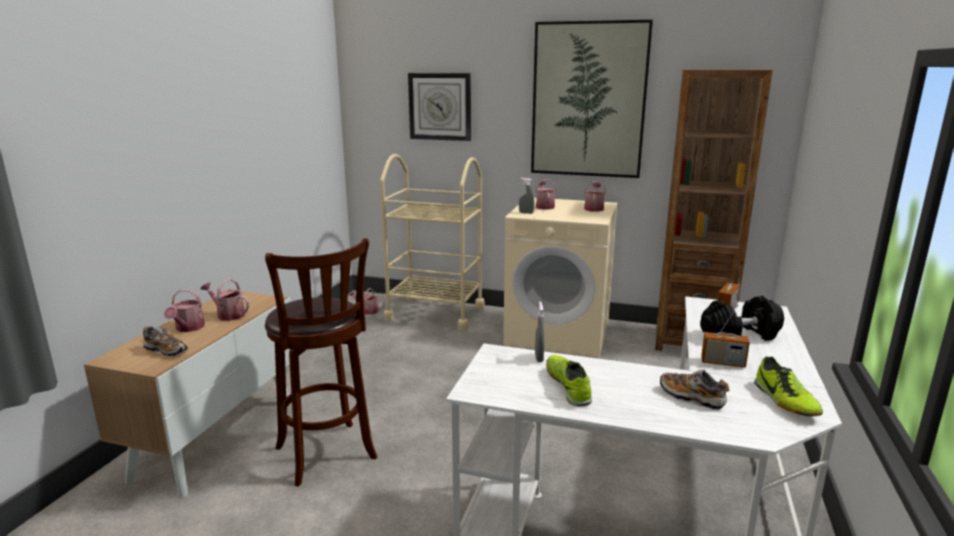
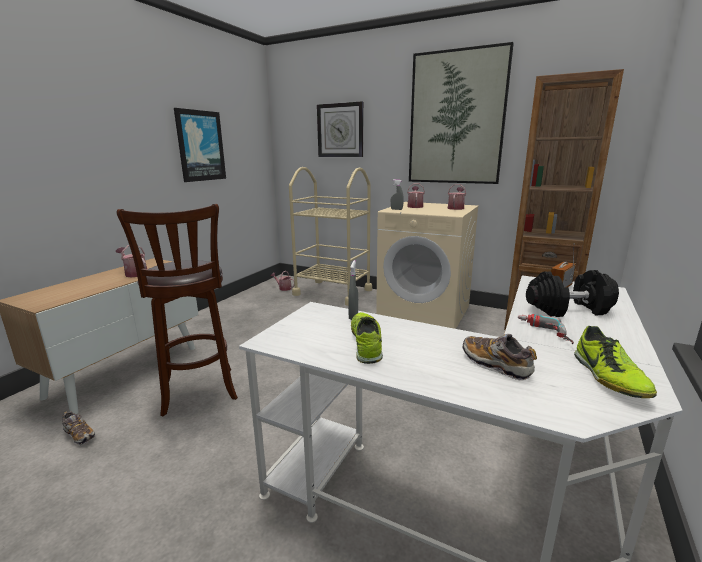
camera: 10 degrees right, 0 degrees up
(166, 351) = (63, 295): shoe -> shoe (79, 435)
(188, 328) = (97, 280): watering can -> none
(268, 135) = (200, 146): none -> picture
(722, 363) = (542, 333): radio -> power drill

